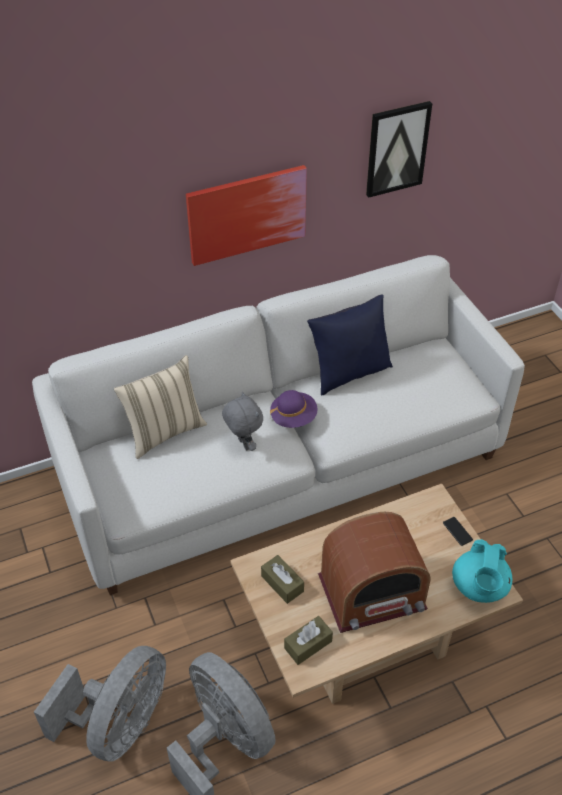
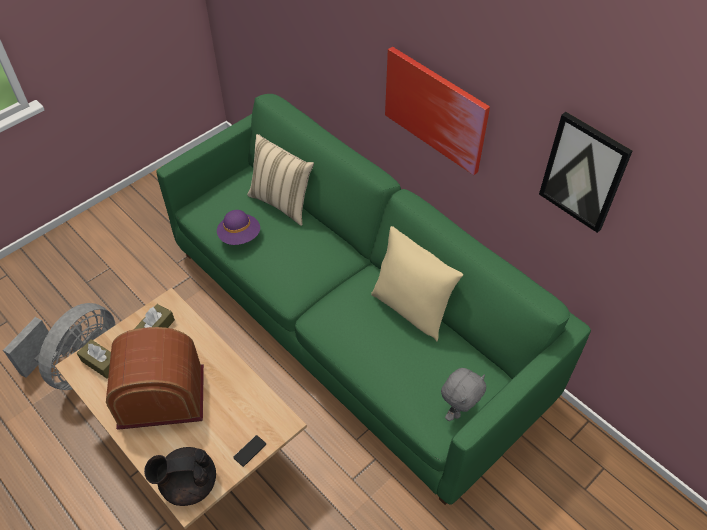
camera: 70 degrees right, 5 degrees up
(119, 724) = (84, 299): grey fan -> none
(243, 444) = (286, 255): grey plush toy -> grey plush toy (458, 410)
(281, 465) = (354, 323): white sofa -> green sofa
(293, 417) = (333, 281): purple hat -> purple hat (240, 236)
(349, 373) = (411, 308): blue pillow -> beige pillow
(372, 593) = (161, 396): radio -> radio turned 120 degrees clockwise
(479, 587) = (188, 483): turquoise teapot -> black teapot

